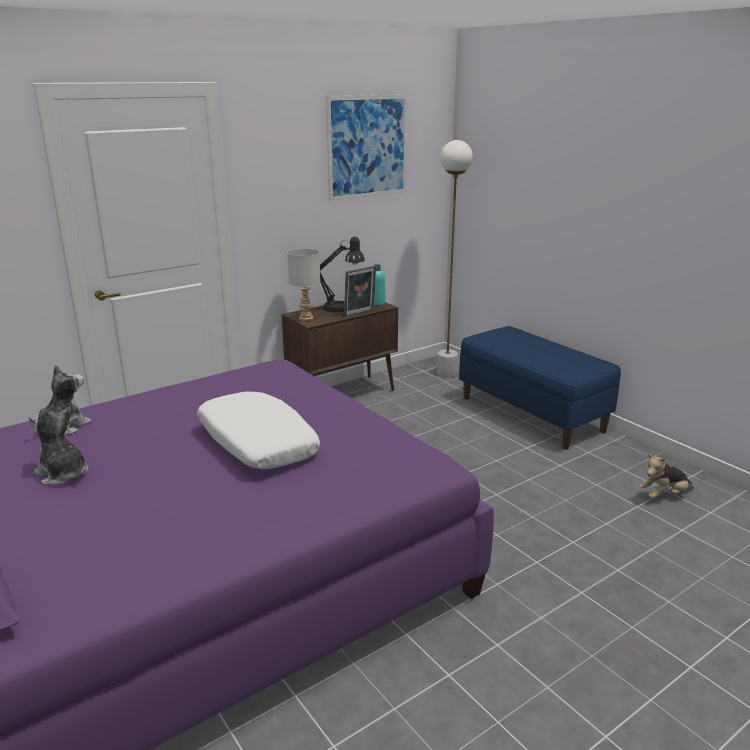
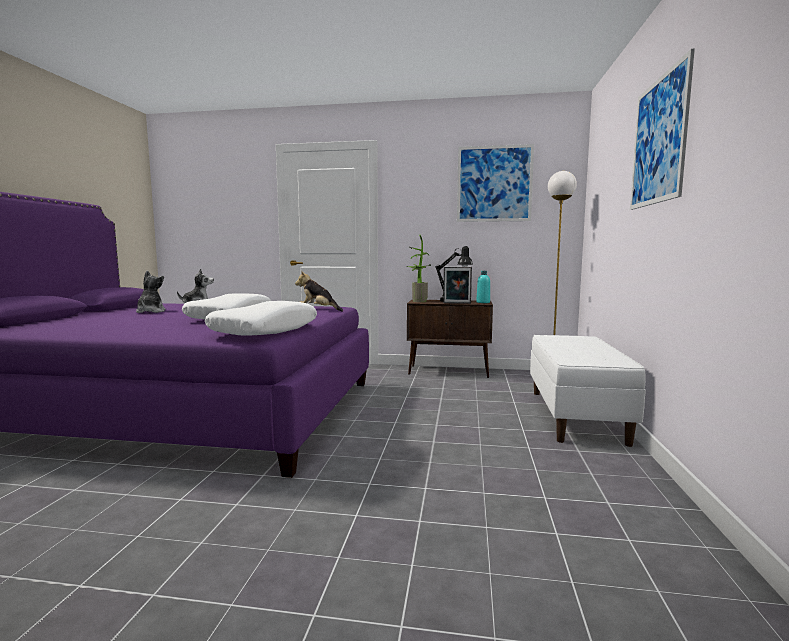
camera: 45 degrees right, 15 degrees down
(305, 318) = (418, 301): grey table lamp -> potted plant
(394, 453) = (265, 330): none -> white pillow
(532, 414) = (576, 416): blue bench -> white bench
(632, 164) = (658, 141): none -> picture
(664, 495) = (596, 504): plush toy -> plush toy (318, 310)

